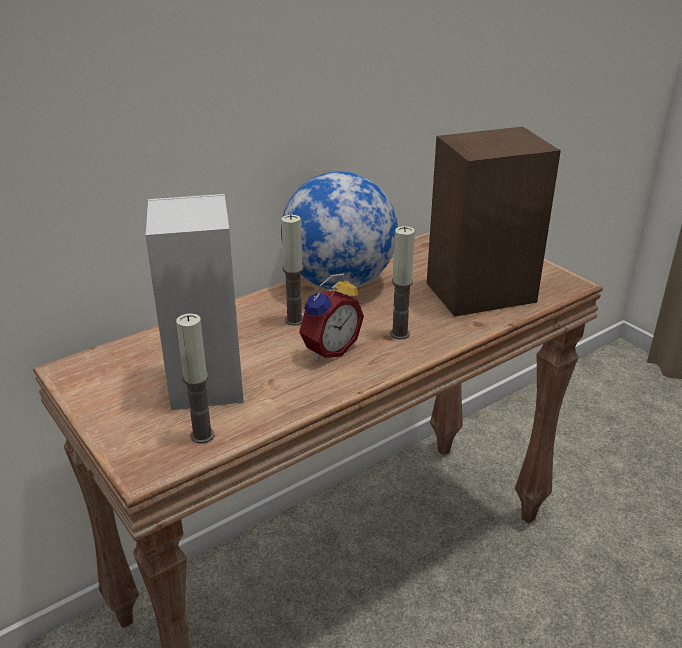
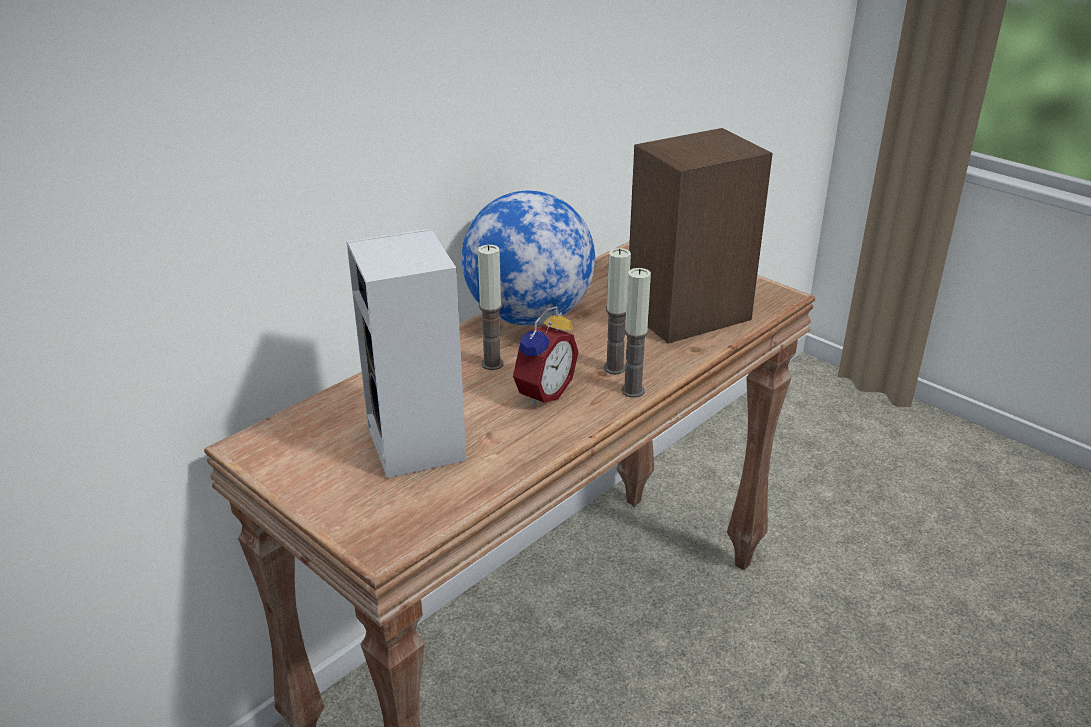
camera: 10 degrees left, 0 degrees up
(202, 435) = (433, 502): candle -> candle (633, 391)

